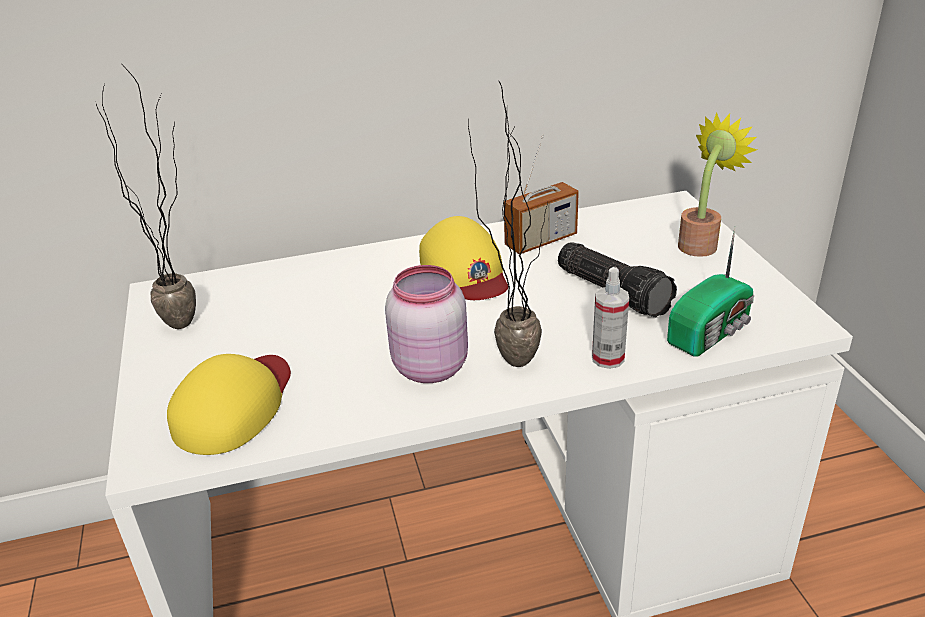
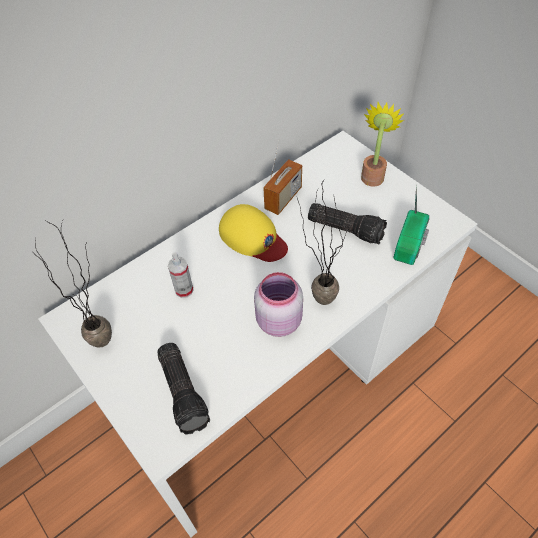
camera: 25 degrees left, 20 degrees up
(235, 406) = (184, 391): yellow cap -> flashlight
(608, 358) = (369, 281): spray bottle -> spray bottle (184, 290)

